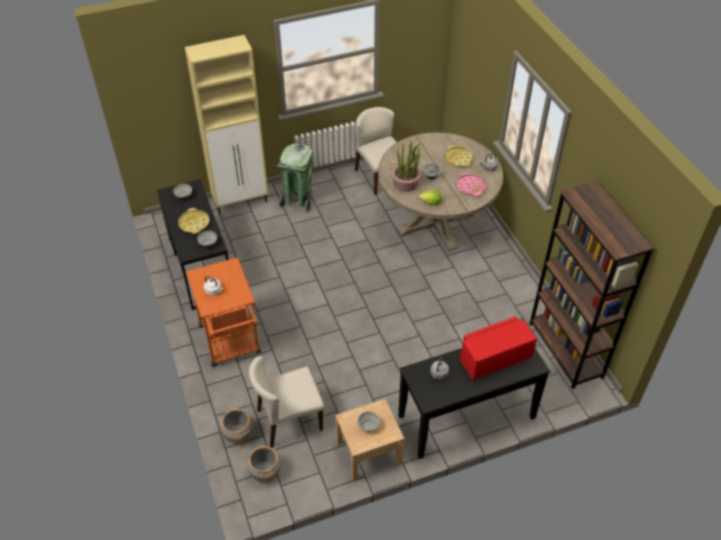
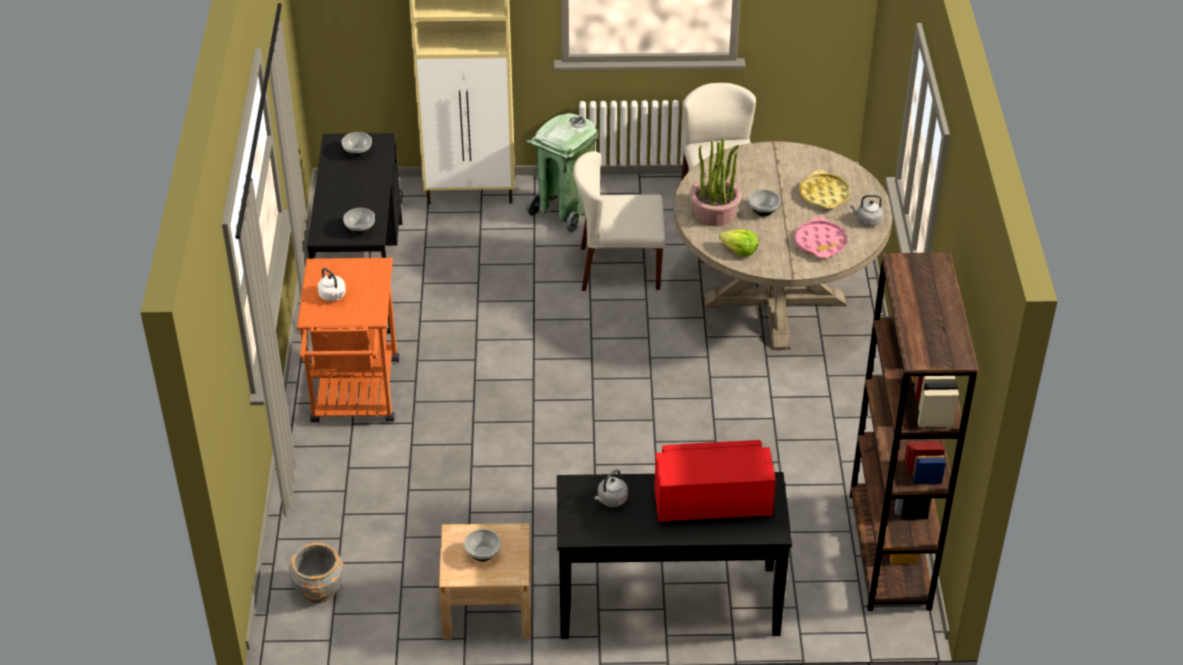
camera: 20 degrees right, 5 degrees down
(194, 223) = (353, 195): yellow tray -> none
(238, 435) = (304, 527): grey planter -> none
(289, 420) = (389, 529): beige chair -> beige chair (619, 268)

